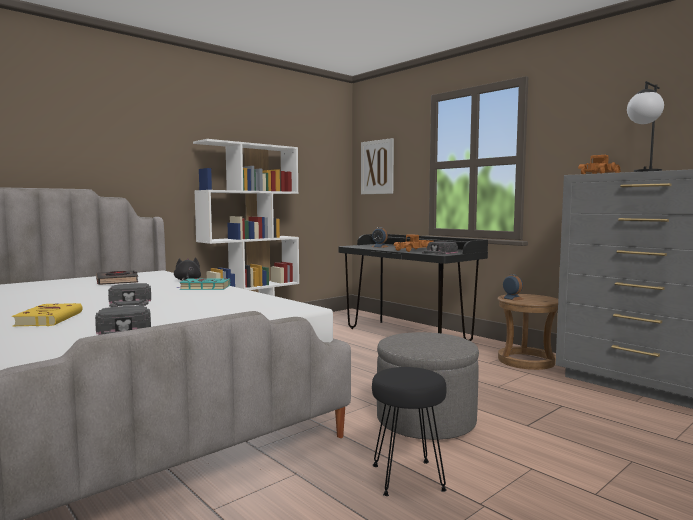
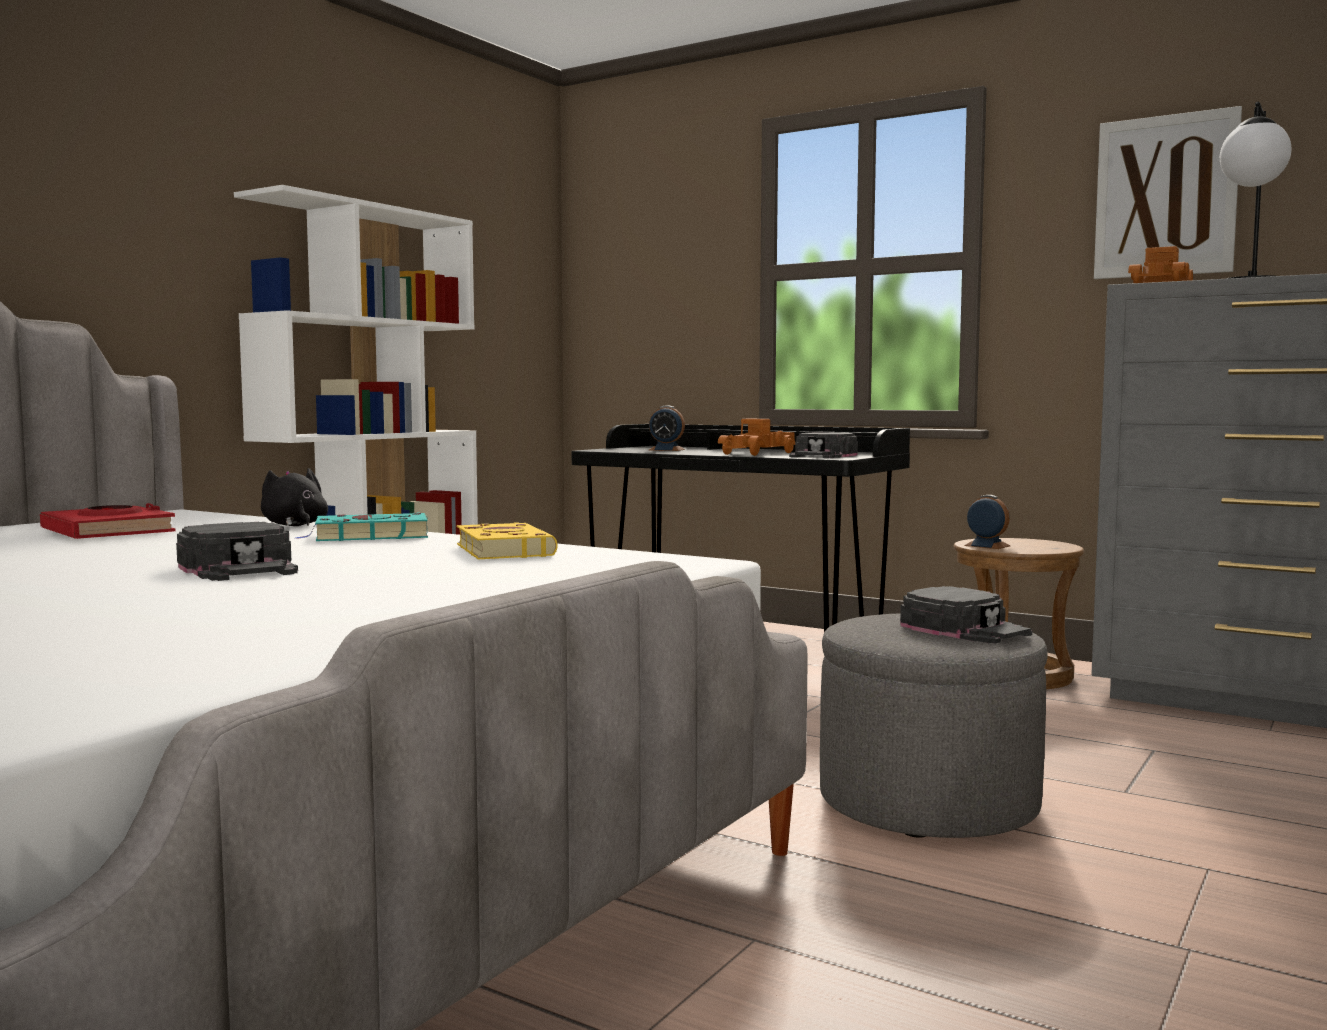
camera: 15 degrees left, 0 degrees up
(50, 319) = (91, 609): yellow book -> yellow book (503, 550)
(117, 281) = (108, 532): black book -> red book
(124, 331) = (361, 622): black cap -> black cap (965, 629)
(377, 167) = (628, 277): picture -> picture (1165, 196)
(407, 478) = (996, 918): black stool -> none

